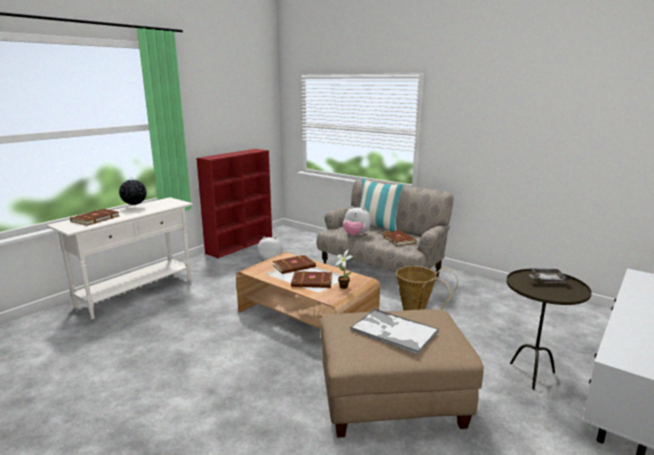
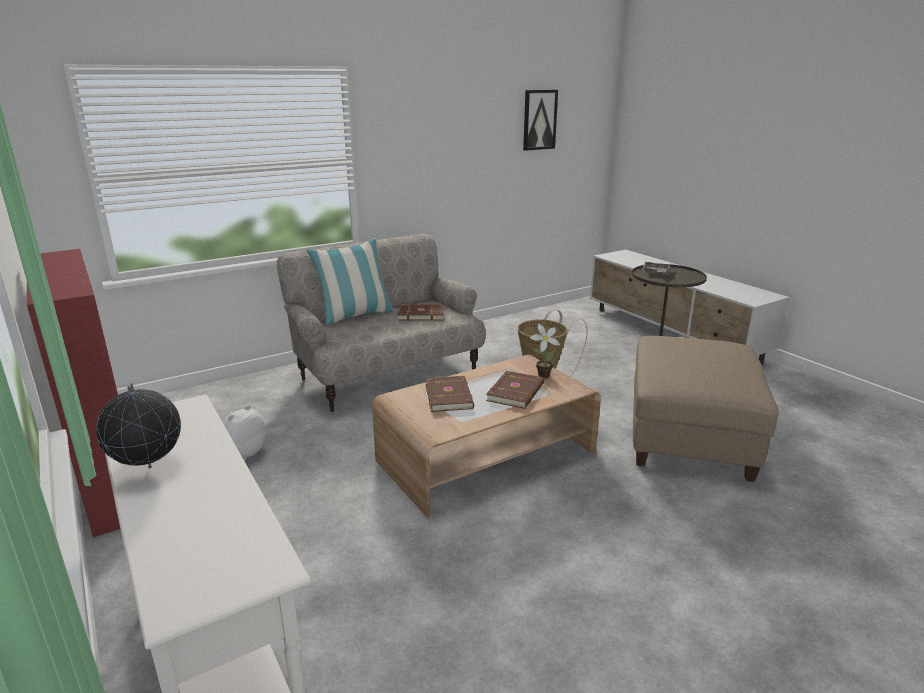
camera: 70 degrees left, 5 degrees up
(95, 219) = (195, 533): brown book -> none
(356, 235) = (377, 334): plush toy -> none
(393, 331) = (704, 360): tray -> none
(600, 120) = (539, 120): none -> picture

